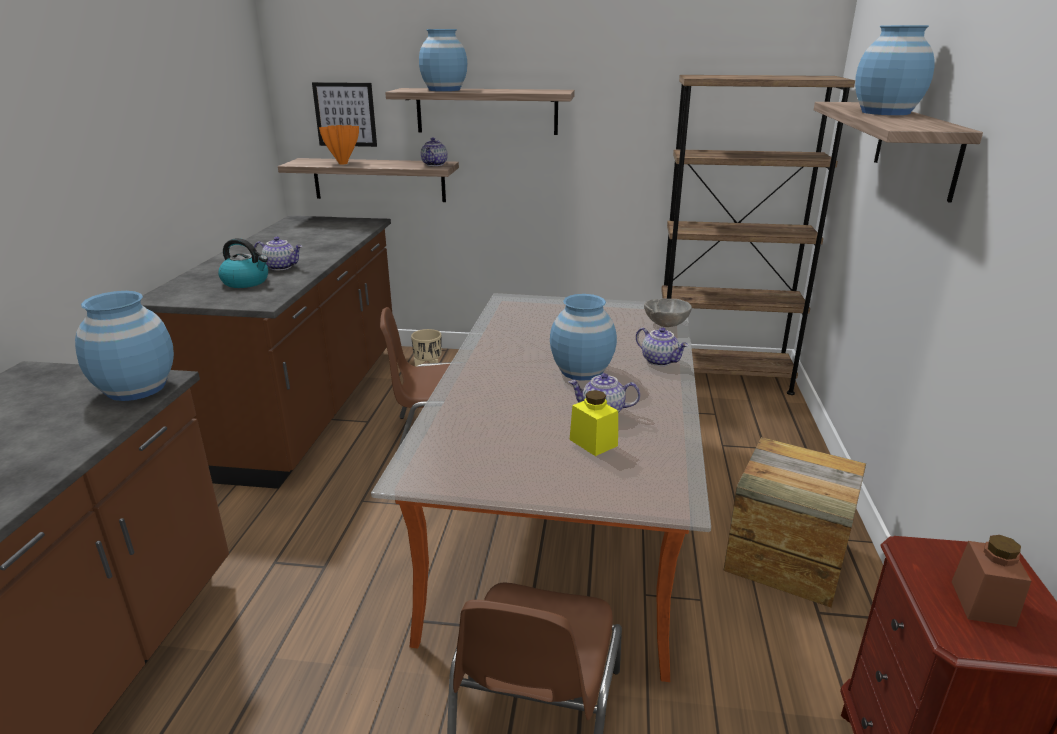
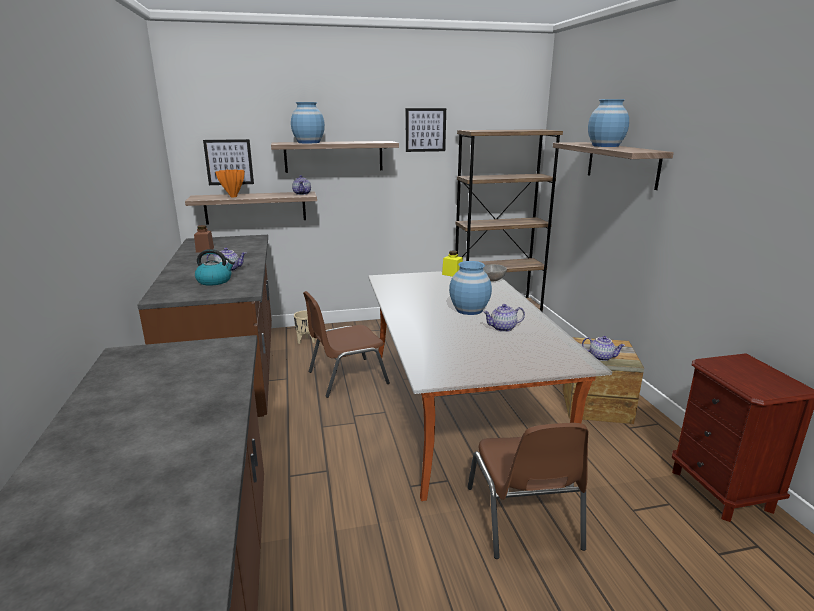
camera: 20 degrees left, 5 degrees down
(136, 388) = (225, 350): blue vase -> none
(593, 442) = (514, 344): yellow jar -> yellow jar (452, 274)
(628, 73) = (425, 130): none -> picture
(660, 361) = (507, 299): teapot -> teapot (601, 357)
(982, 603) = (754, 378): brown jar -> brown jar (205, 250)

